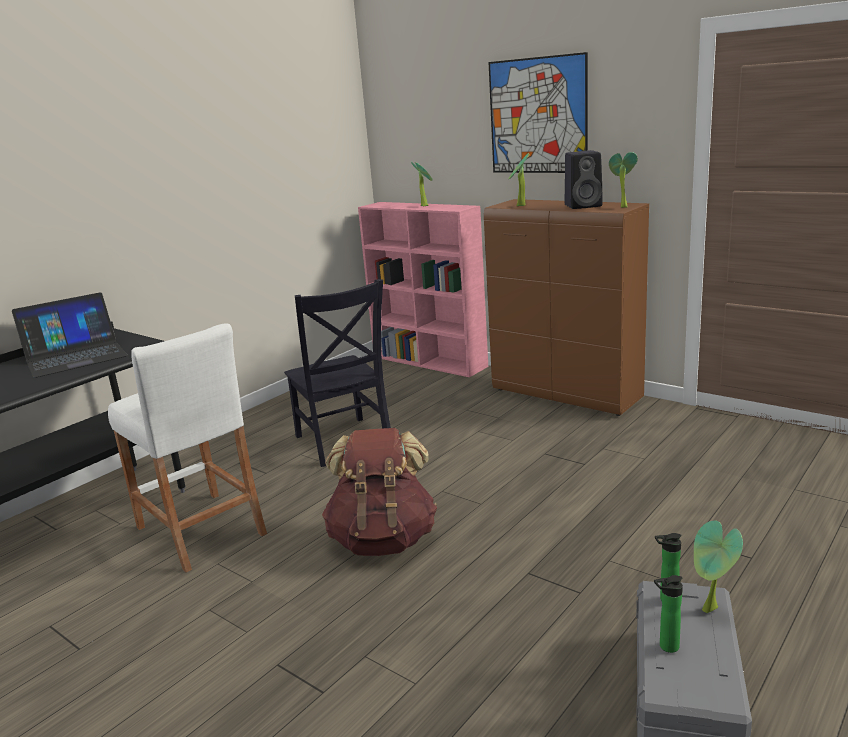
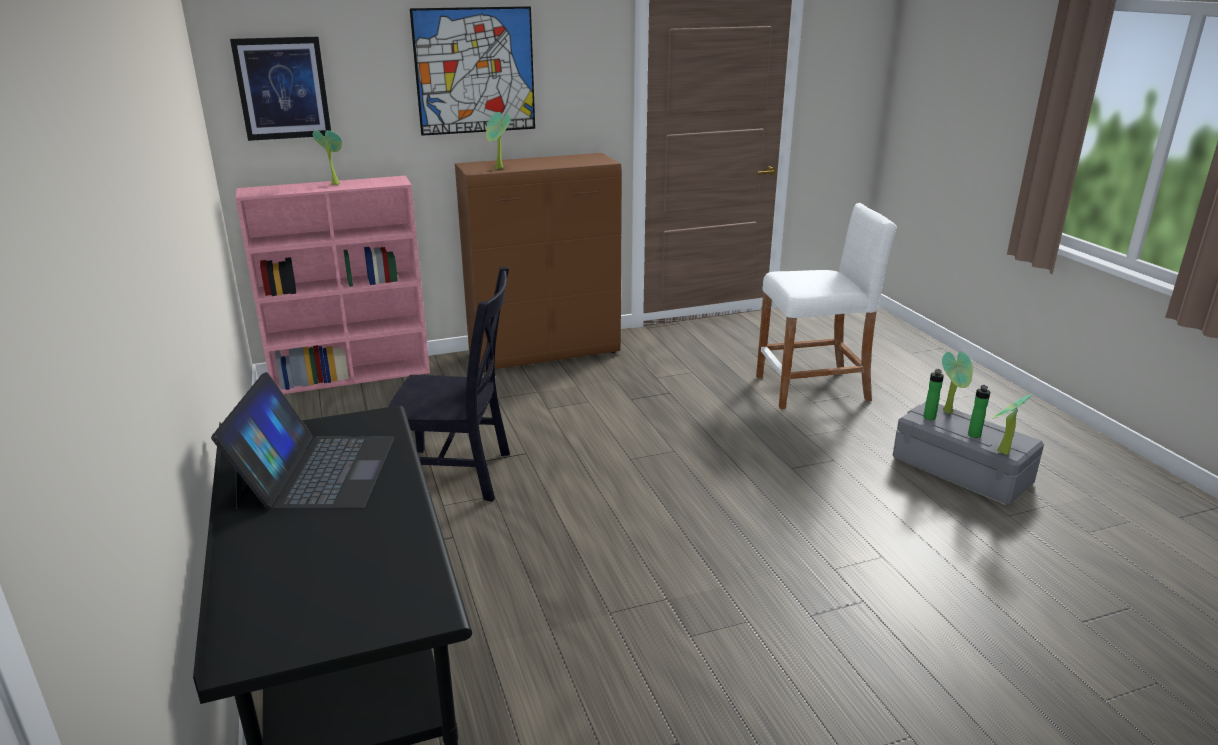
camera: 60 degrees left, 5 degrees up
(201, 530) = (526, 609): white stool -> white stool (812, 389)
(383, 539) = (675, 510): brown backpack -> none
(408, 129) = (282, 88): none -> picture
(584, 206) = (560, 161): black speaker -> none
(622, 207) = (597, 158): potted plant -> potted plant (1001, 452)

